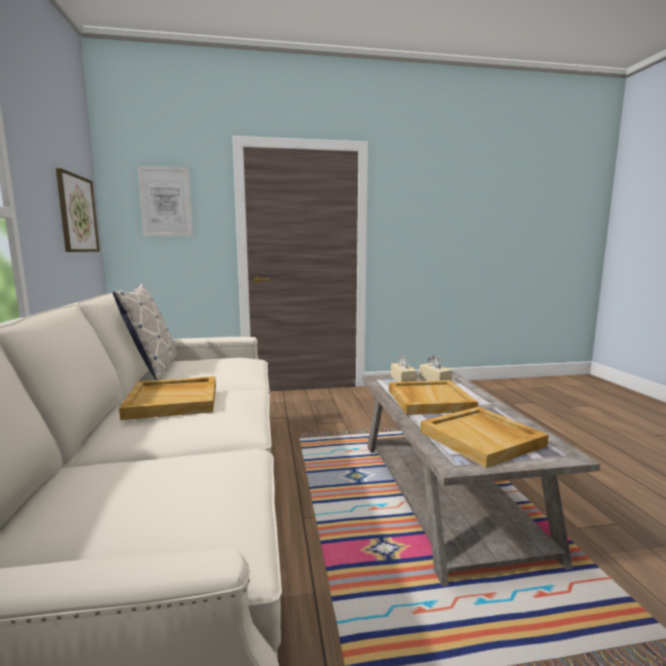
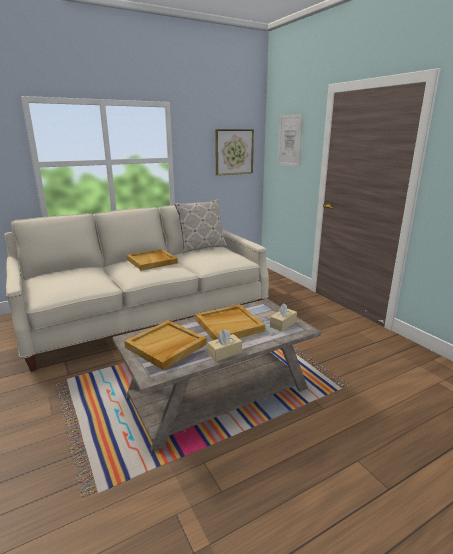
camera: 70 degrees right, 10 degrees up
(403, 379) = (271, 312): beige tissue box -> beige tissue box (224, 353)

